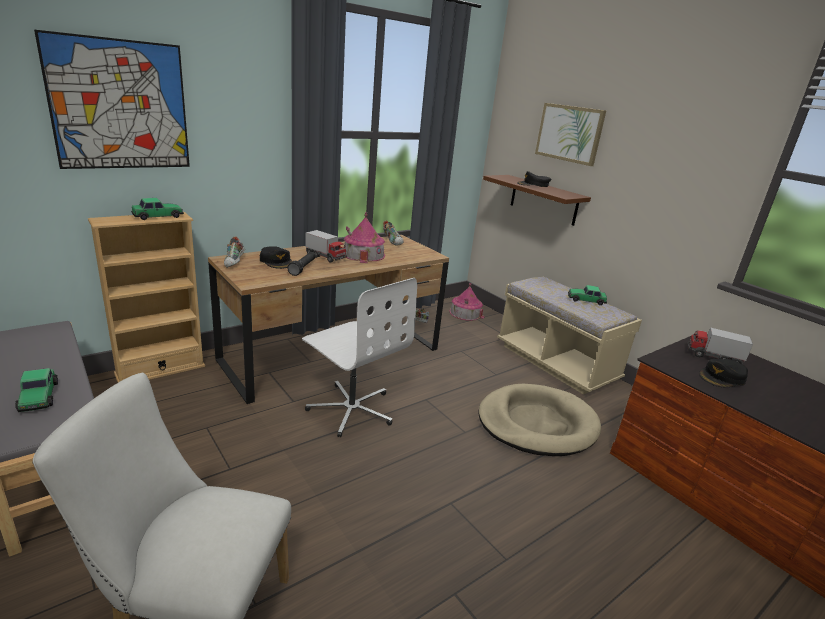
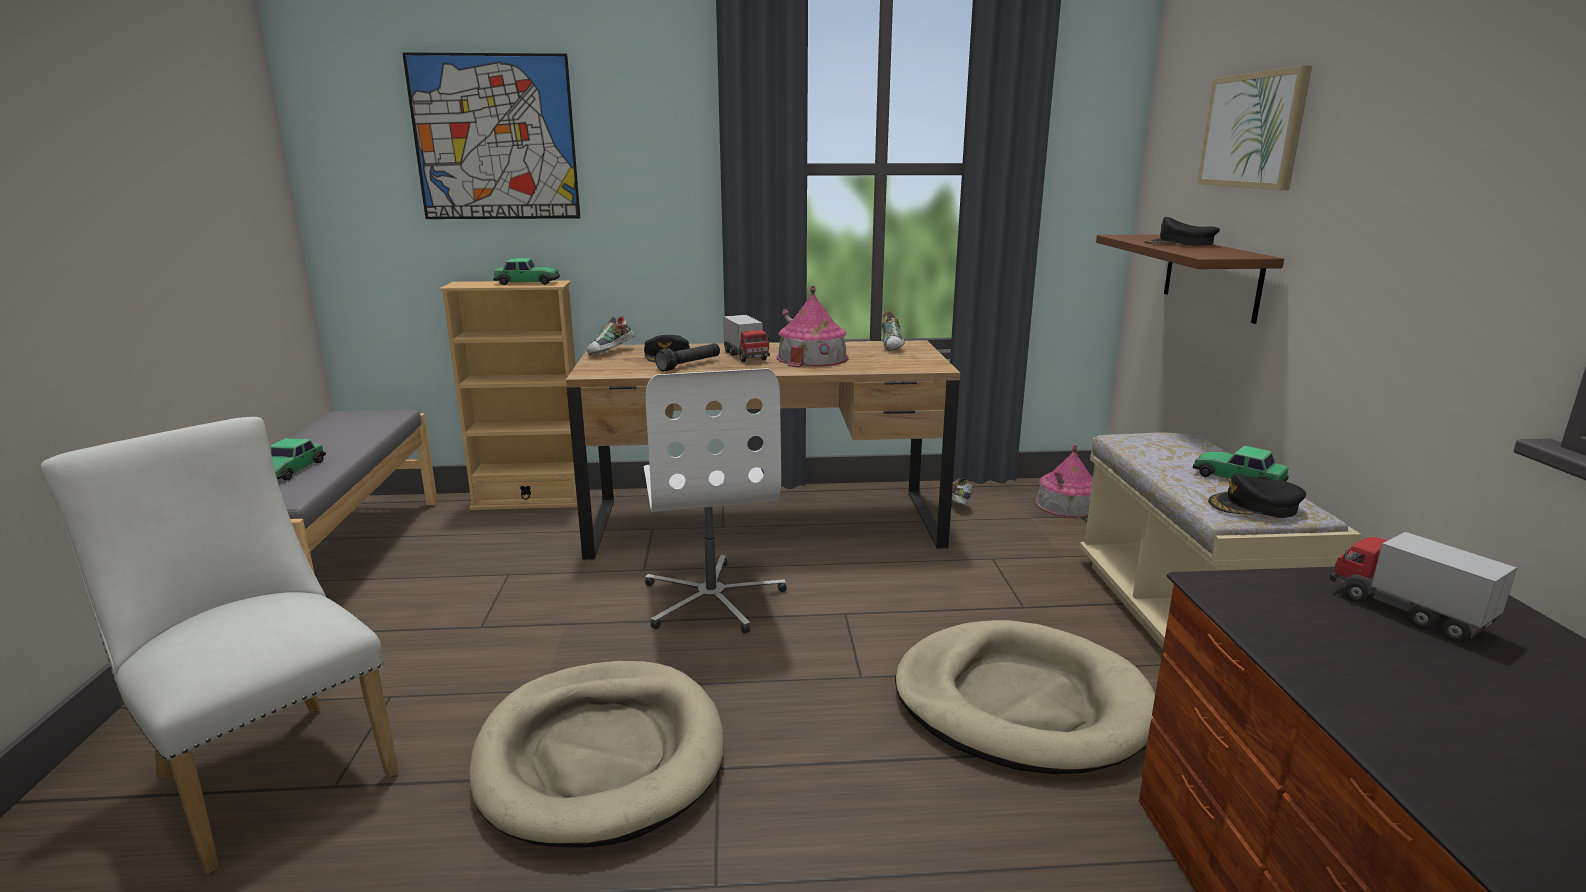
camera: 35 degrees right, 5 degrees down
(389, 520) = (601, 756): none -> beige dog bed
(722, 377) = (1365, 650): black cap -> black cap (1255, 506)

